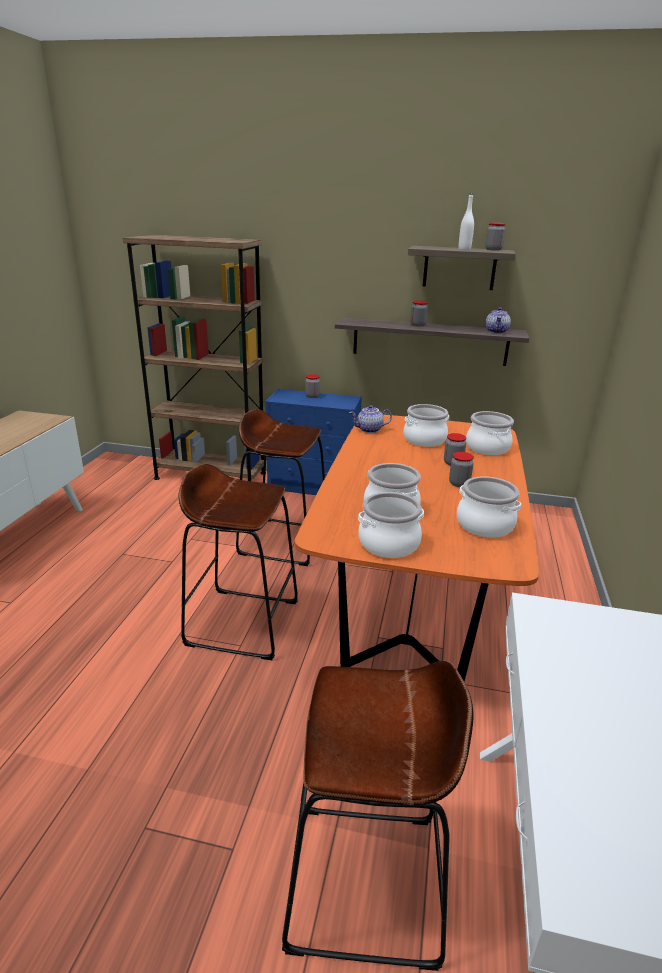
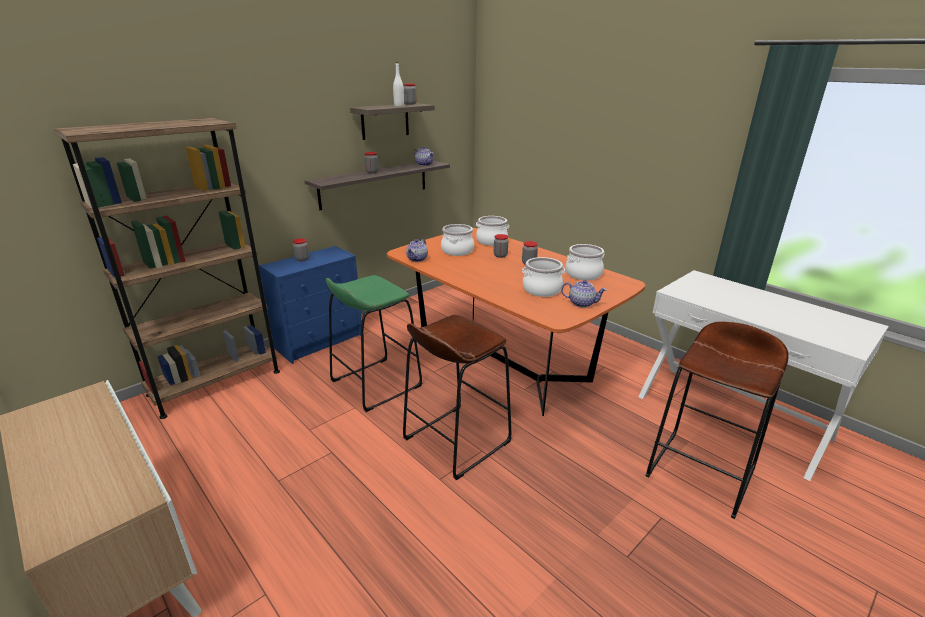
camera: 55 degrees left, 0 degrees up
(283, 541) = (376, 383): brown stool -> green stool
(388, 543) = (582, 303): cooking pot -> teapot

